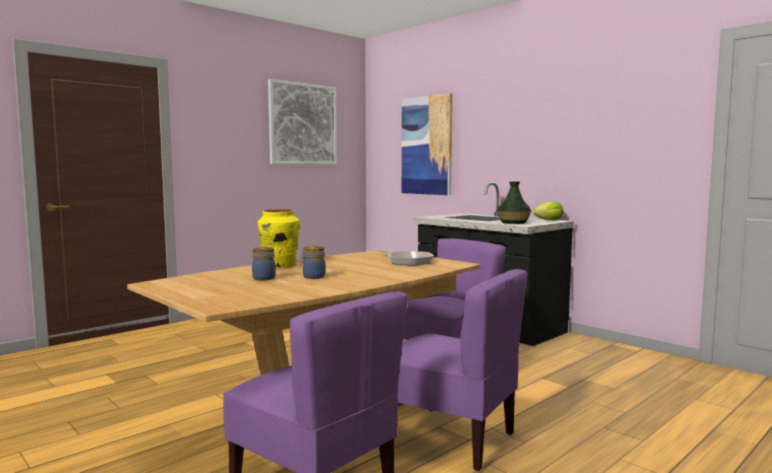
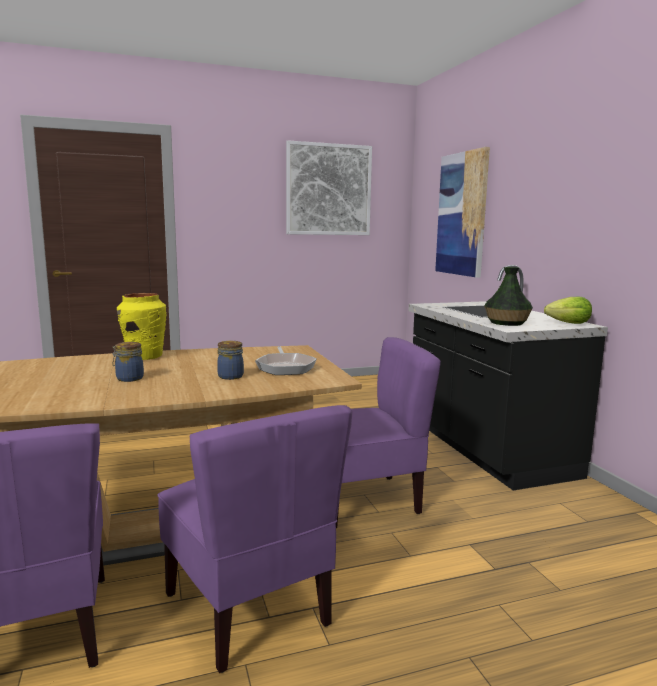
camera: 25 degrees right, 5 degrees up
(264, 278) = (82, 373): jar -> jar (231, 376)

